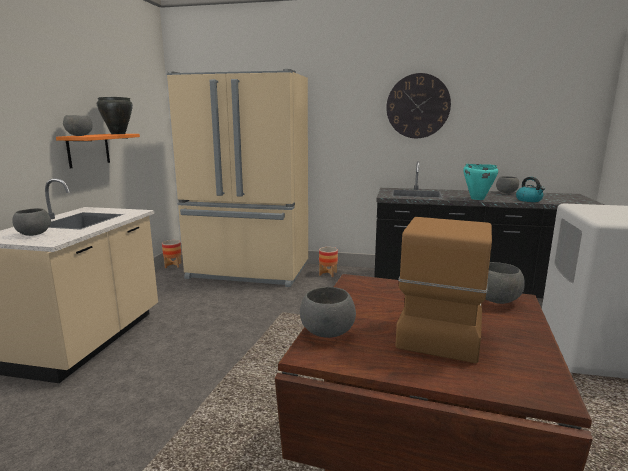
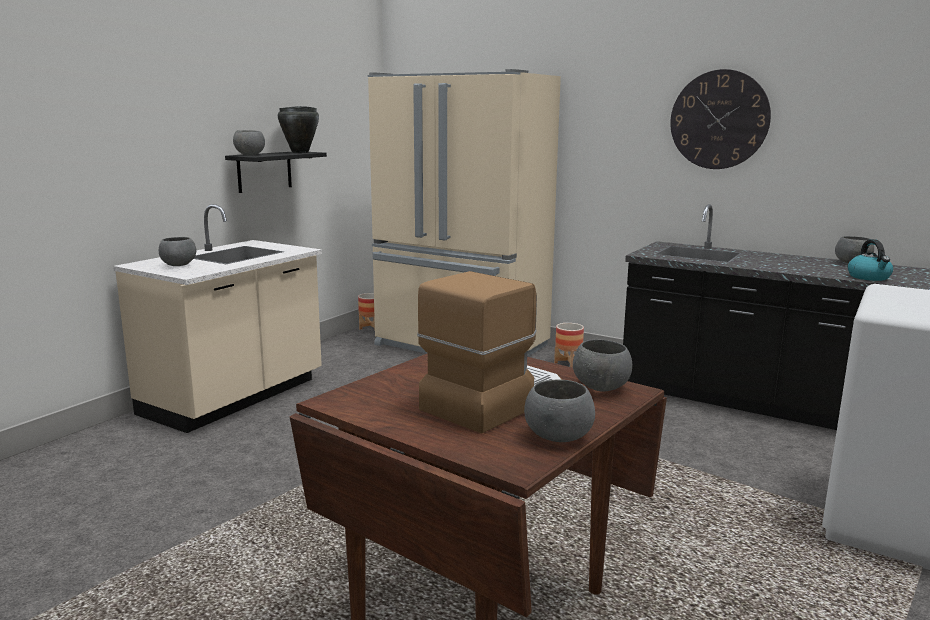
camera: 20 degrees right, 0 degrees up
(88, 150) = (264, 171): orange shelf -> black shelf
(327, 333) = (369, 388): grey bowl -> grey bowl (558, 437)
(477, 198) = (782, 268): turquoise cooking pot -> none

